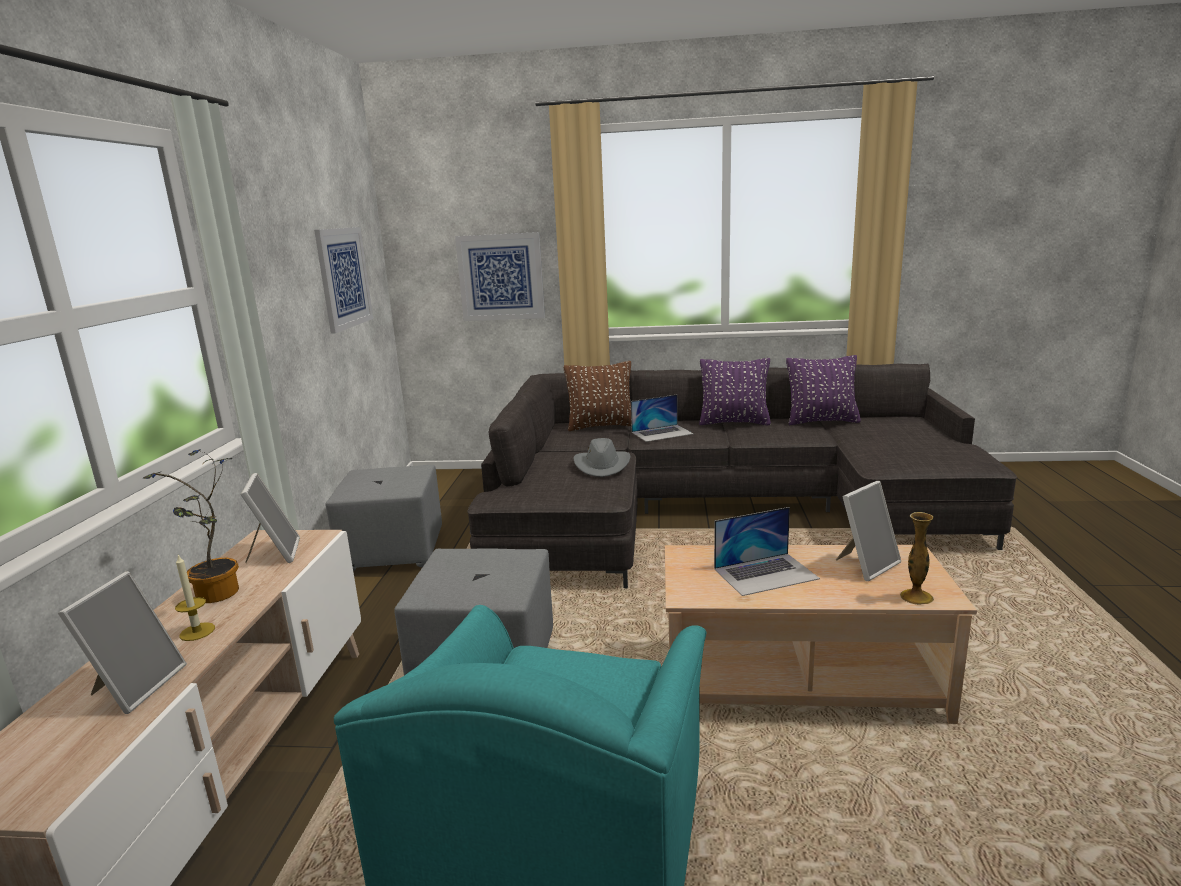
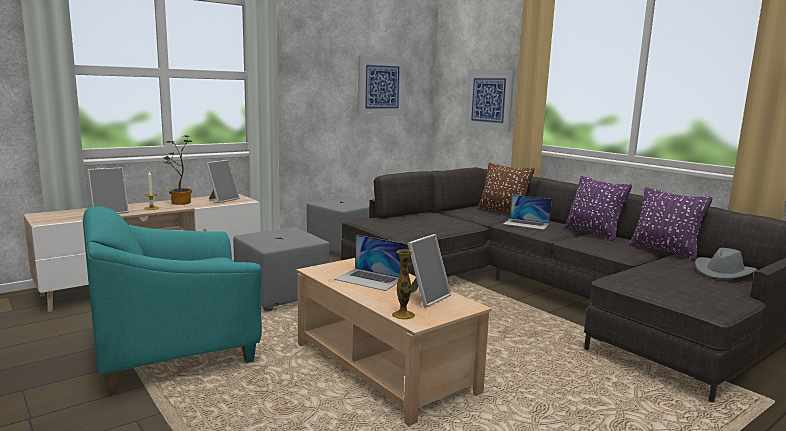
camera: 45 degrees right, 5 degrees down
(602, 465) = (444, 224): grey hat -> grey hat (724, 272)
(866, 565) = (426, 297): picture frame -> picture frame turned 60 degrees counterclockwise

